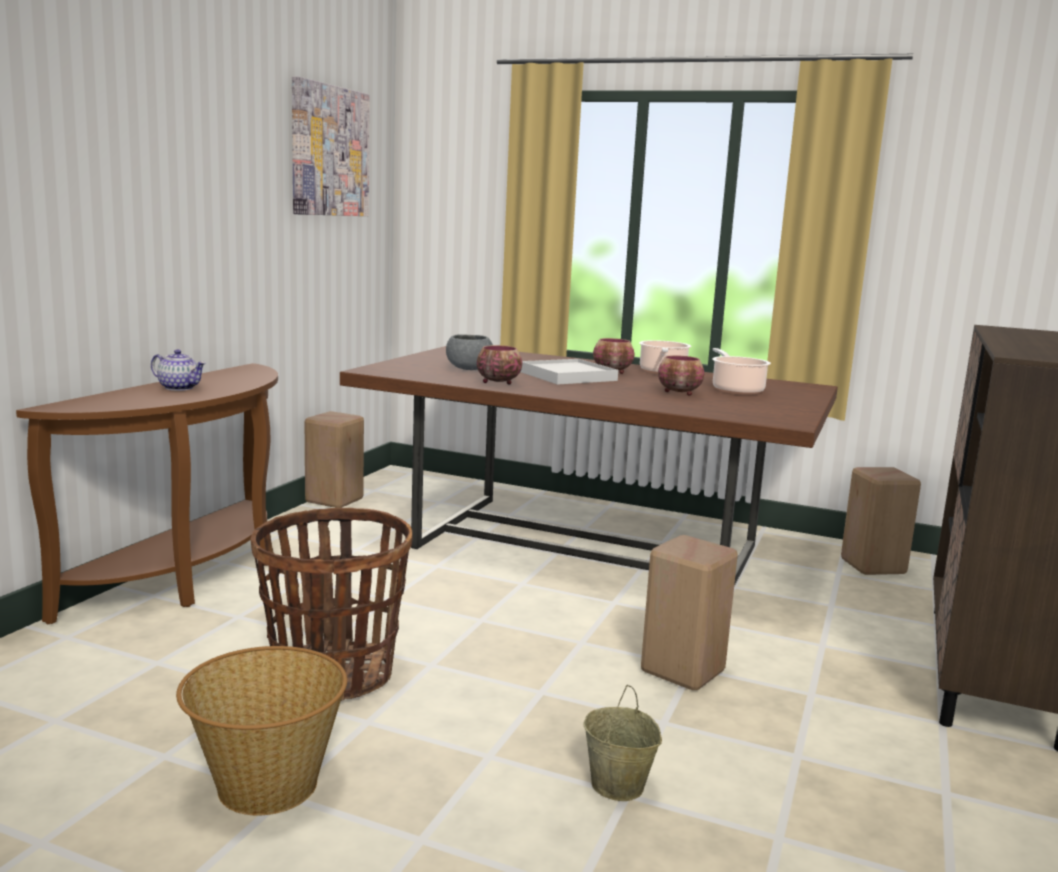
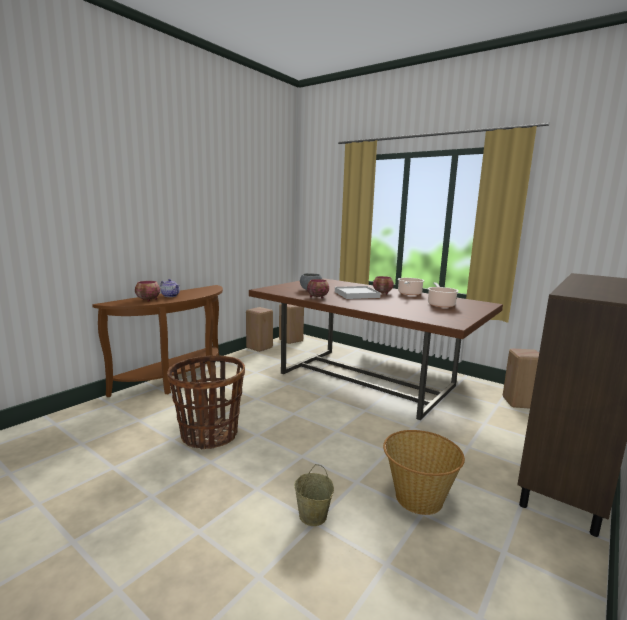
camera: 15 degrees right, 0 degrees up
(265, 785) = (146, 489): basket -> basket (418, 498)
(329, 151) = (259, 188): picture -> none
(680, 393) = (407, 305): bowl -> bowl (148, 300)
(680, 671) = (380, 453): beige stool -> beige stool (290, 340)

